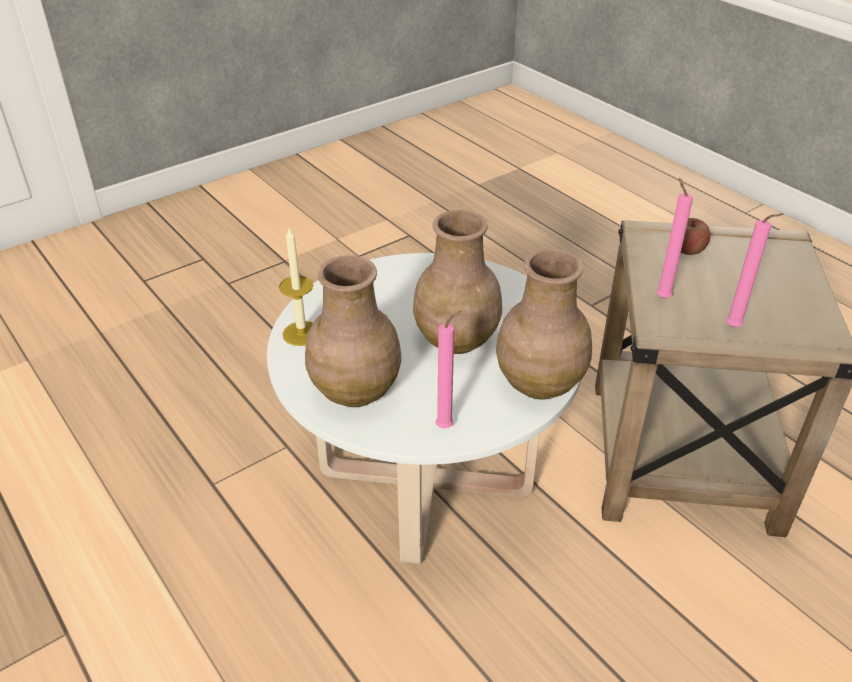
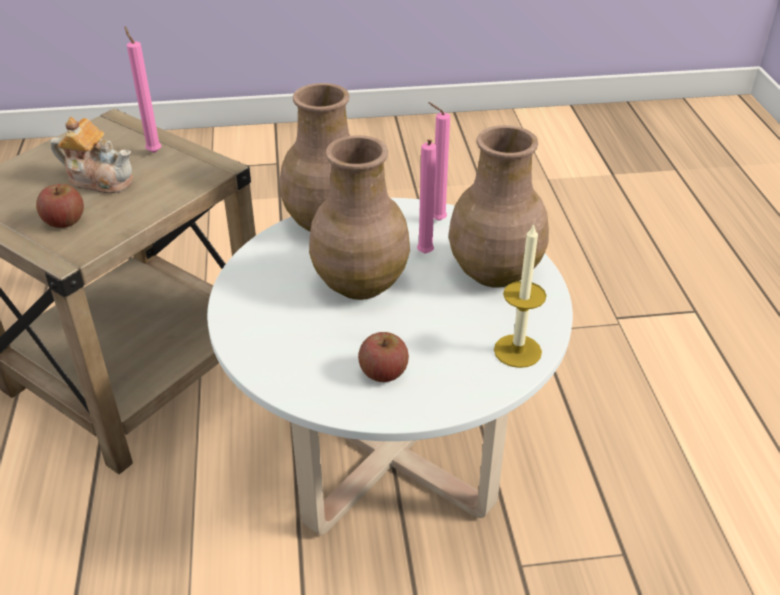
camera: 150 degrees left, 0 degrees up
(385, 289) = (383, 372): none -> apple
(661, 296) = (166, 191): pink candle -> pink candle (424, 255)
(726, 287) = (100, 179): none -> teapot

